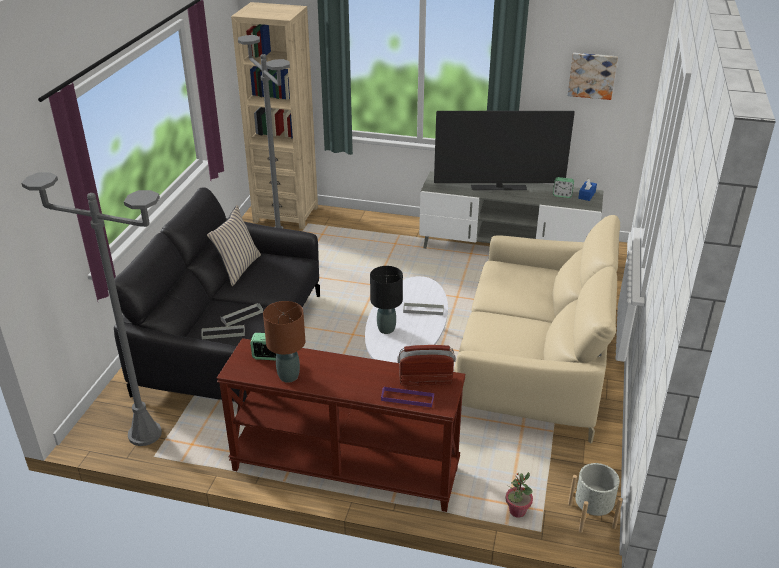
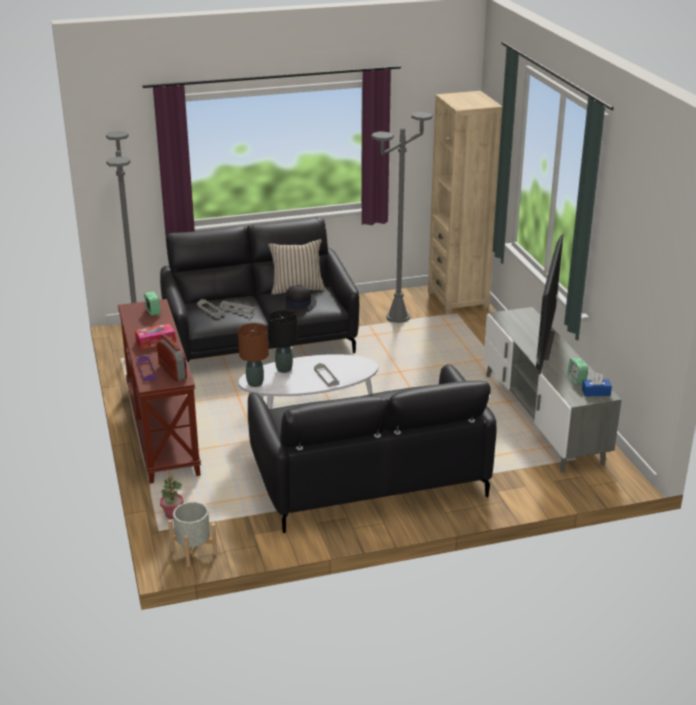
camera: 60 degrees right, 5 degrees down
(270, 276) = (298, 302): none -> black hat
(288, 376) = (138, 325): brown table lamp -> brown table lamp (255, 383)
(342, 373) = (155, 341): none -> tissue box
(498, 188) = (545, 345): television -> television turned 135 degrees counterclockwise
(532, 362) = (368, 477): beige sofa -> black sofa
(592, 75) = (643, 263): picture -> none

